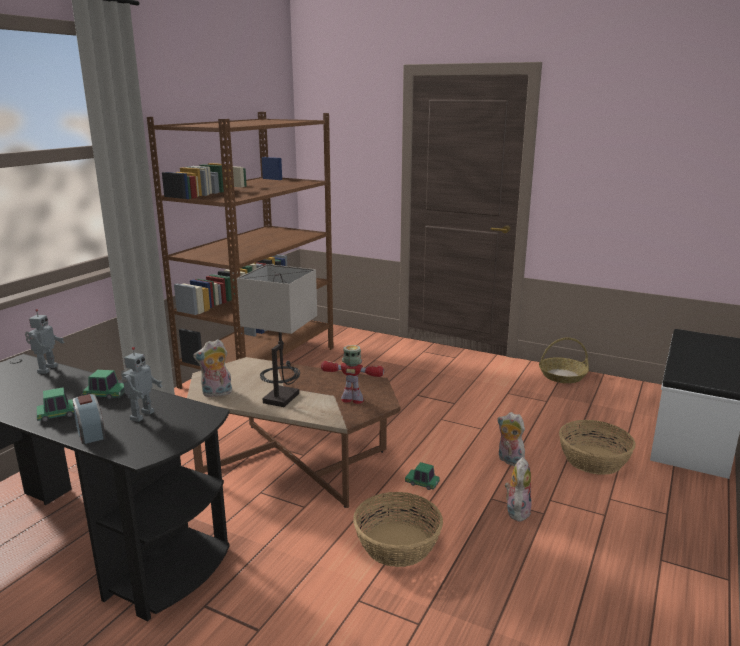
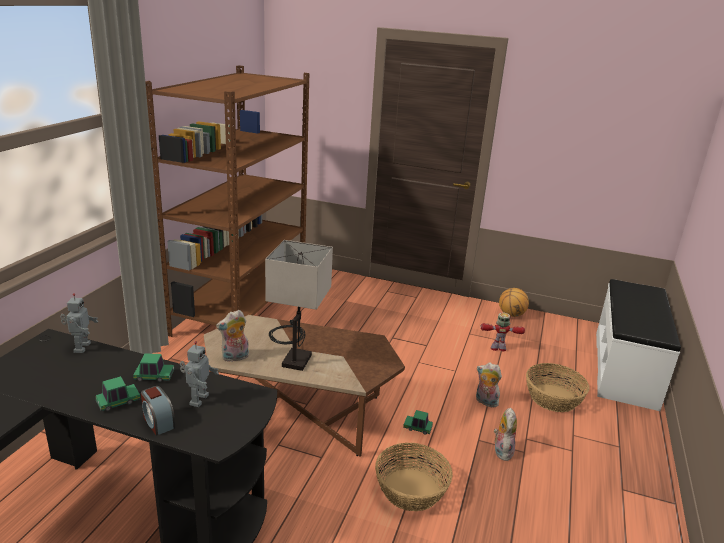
camera: 10 degrees left, 5 degrees up
(353, 400) = (362, 361): toy robot -> toy robot (498, 348)
(562, 376) = (511, 315): basket -> basketball

